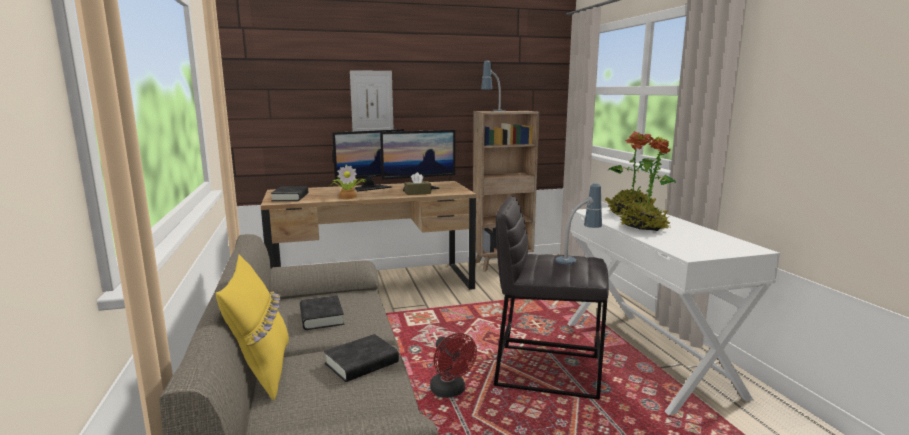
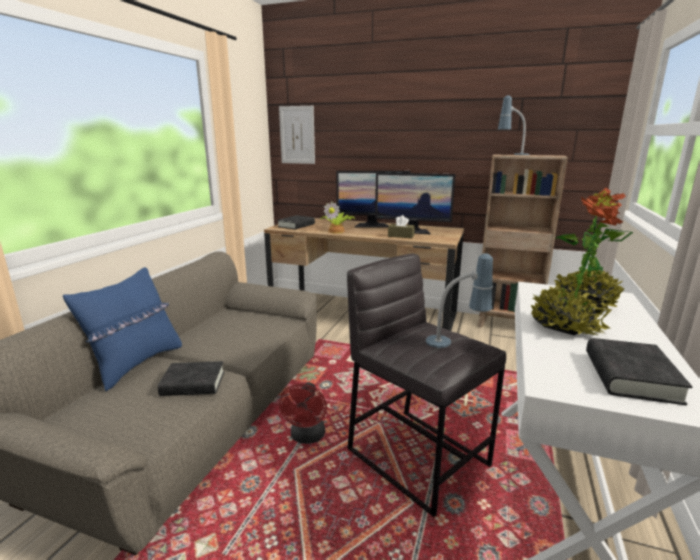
camera: 35 degrees right, 5 degrees up
(261, 370) = (136, 364): yellow pillow -> blue pillow
(321, 317) = (229, 333): black book -> black book (630, 376)
(372, 101) = (387, 142): picture -> picture (297, 135)

